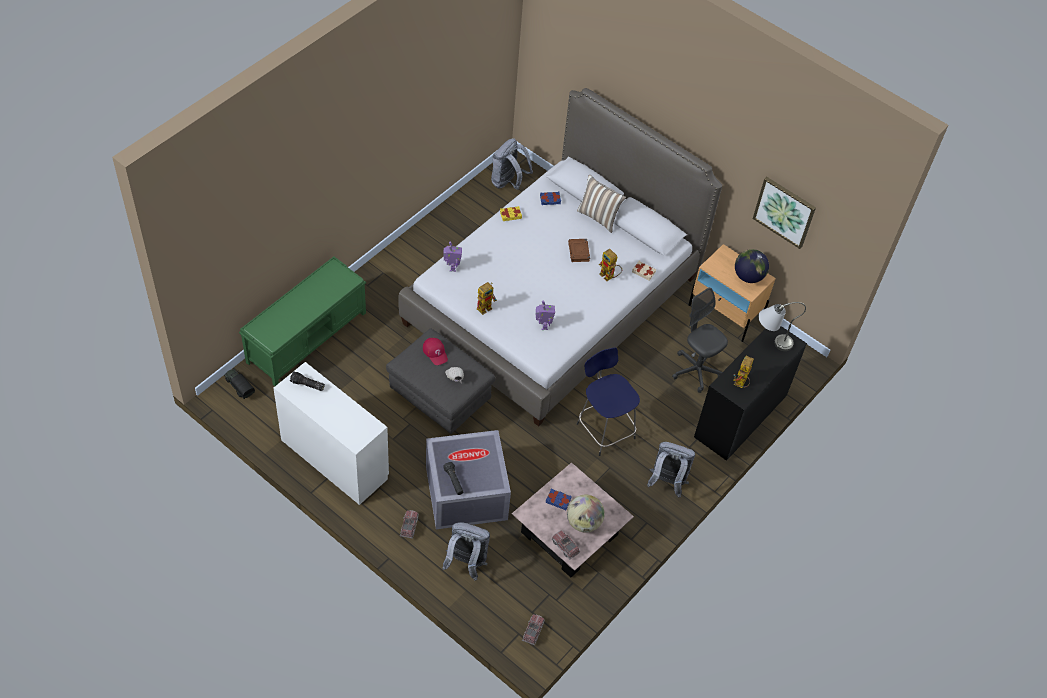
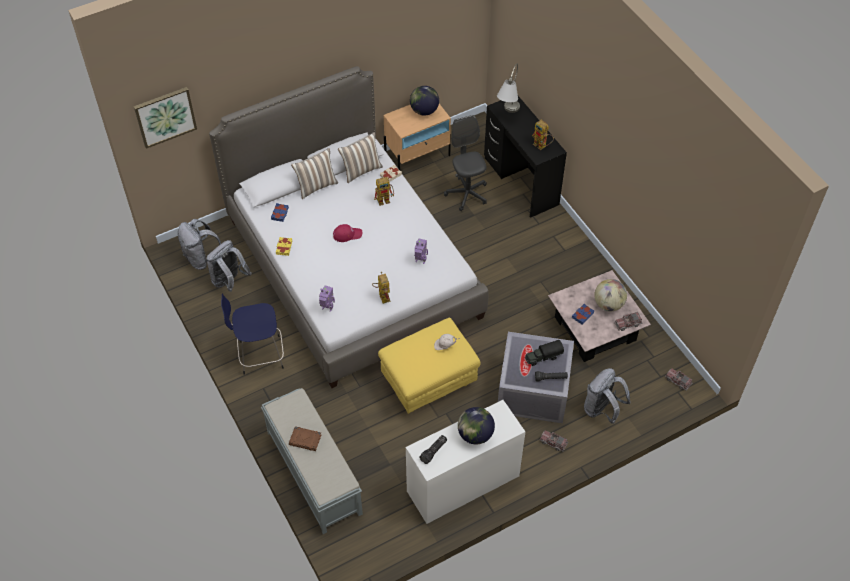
camera: 65 degrees left, 0 degrees up
(239, 387) = (350, 546): toy truck -> toy truck (543, 357)
(307, 337) = (313, 472): green bench -> grey bench
(337, 413) = (475, 434): none -> globe
(435, 352) = (411, 352): red cap -> red cap (347, 234)
(440, 400) = (429, 382): grey ottoman -> yellow ottoman
(579, 252) = (349, 212): brown book -> brown book (305, 440)
(604, 429) = (502, 273): blue stool -> blue stool (259, 355)
(637, 246) = (361, 170): none -> pillow
(667, 482) = (567, 249): grey backpack -> grey backpack (229, 281)
(696, 370) = (467, 194): grey office chair -> grey office chair turned 90 degrees clockwise
(784, 211) = (420, 41): picture -> picture (165, 116)

